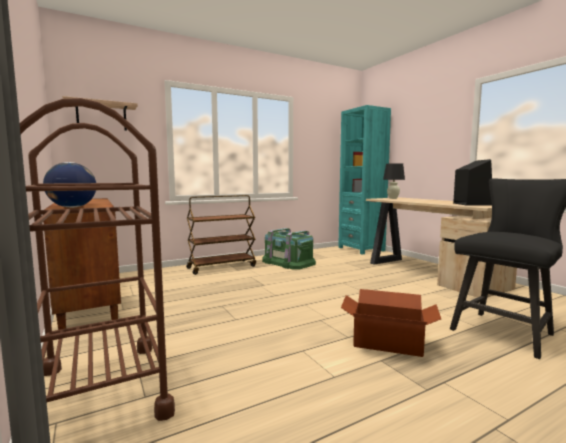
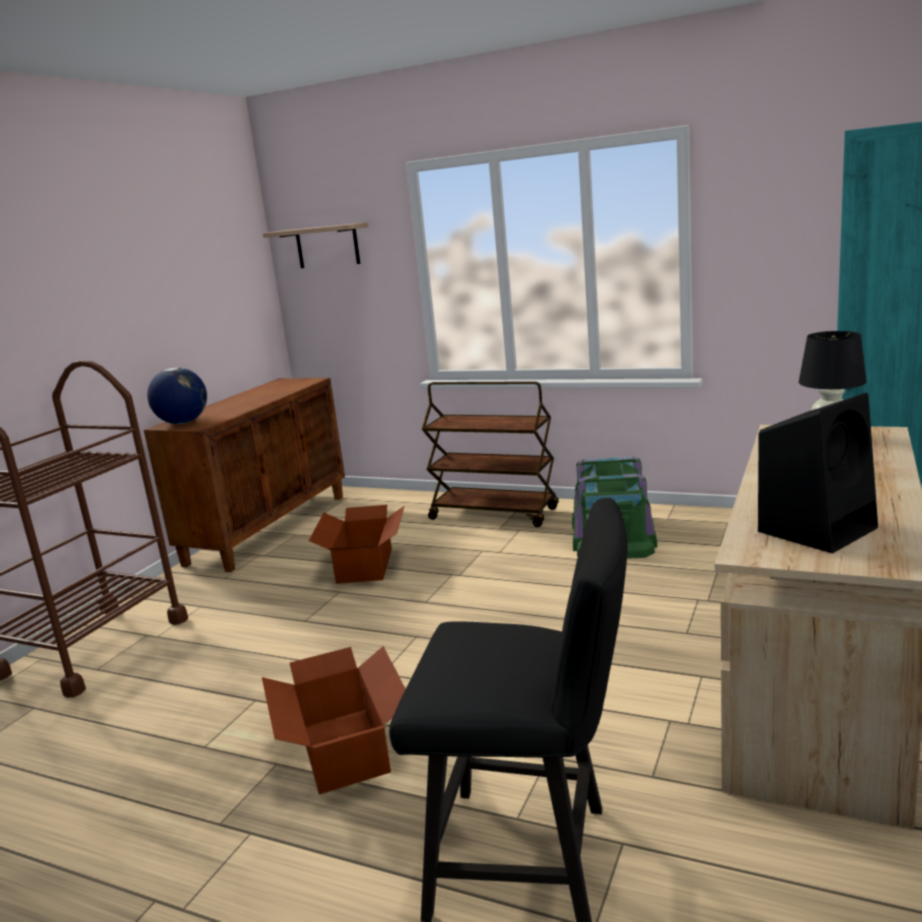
camera: 55 degrees right, 10 degrees up
(207, 295) = (363, 566): none -> cardboard box

